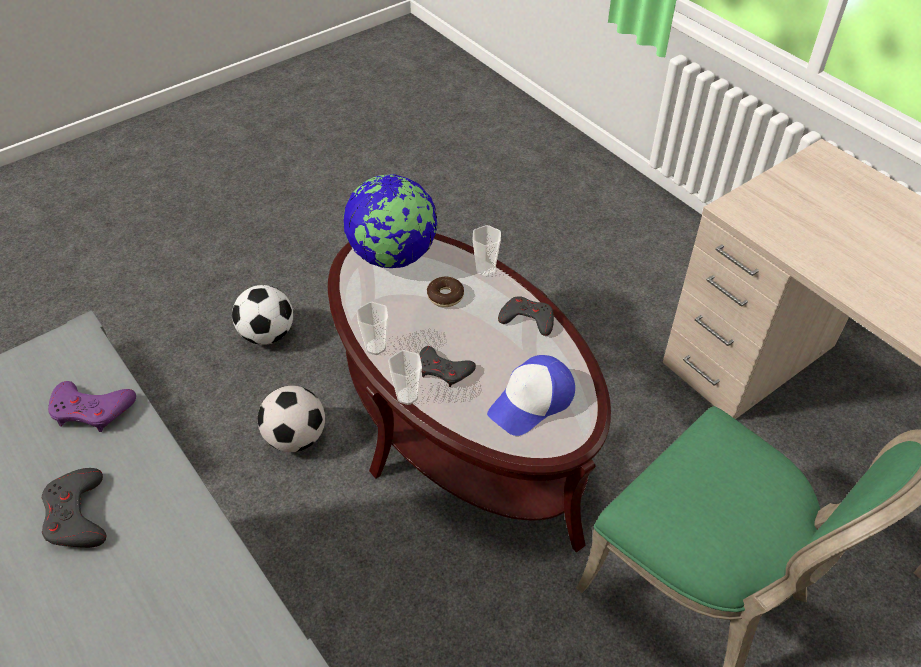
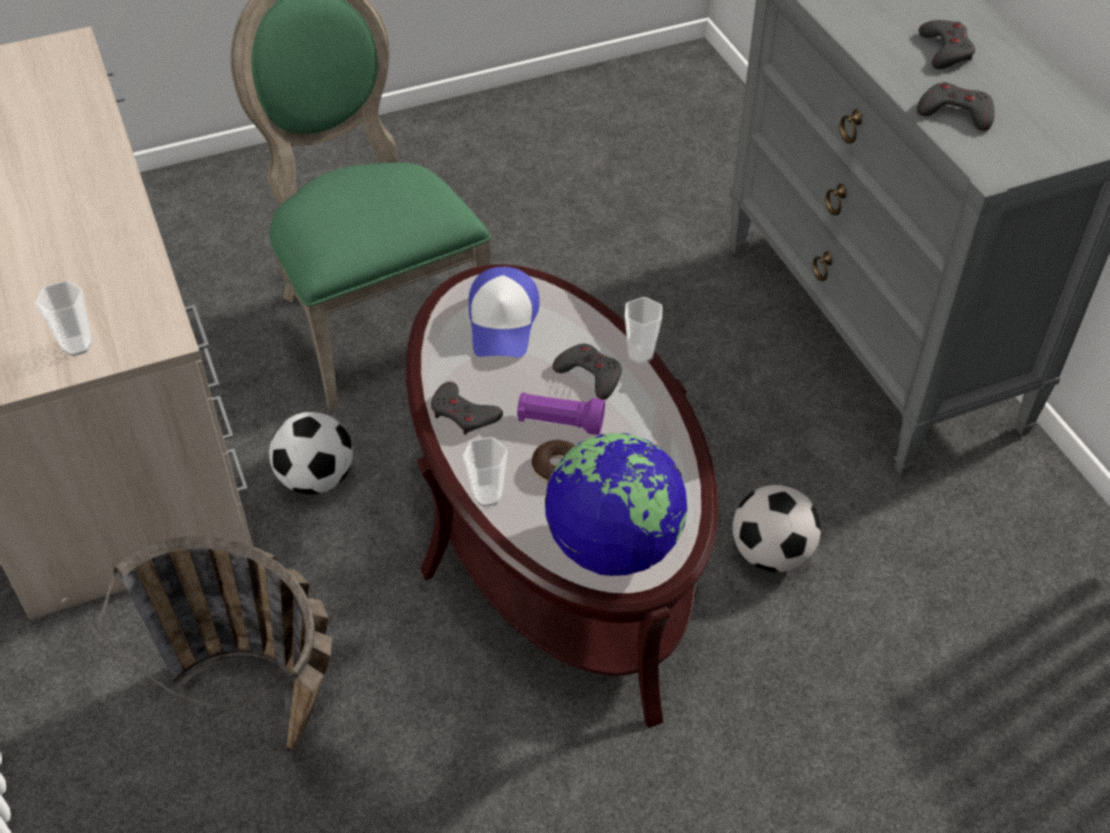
camera: 165 degrees left, 0 degrees up
(92, 410) = (956, 112): purple game controller -> grey game controller
(267, 334) = (809, 726): football -> football (316, 479)
(375, 347) = (666, 417): cup -> cup (77, 346)
(454, 327) = (560, 423): none -> purple flashlight
(532, 402) = (503, 323): cap -> cap turned 120 degrees clockwise
(587, 279) = (271, 713): none -> basket

